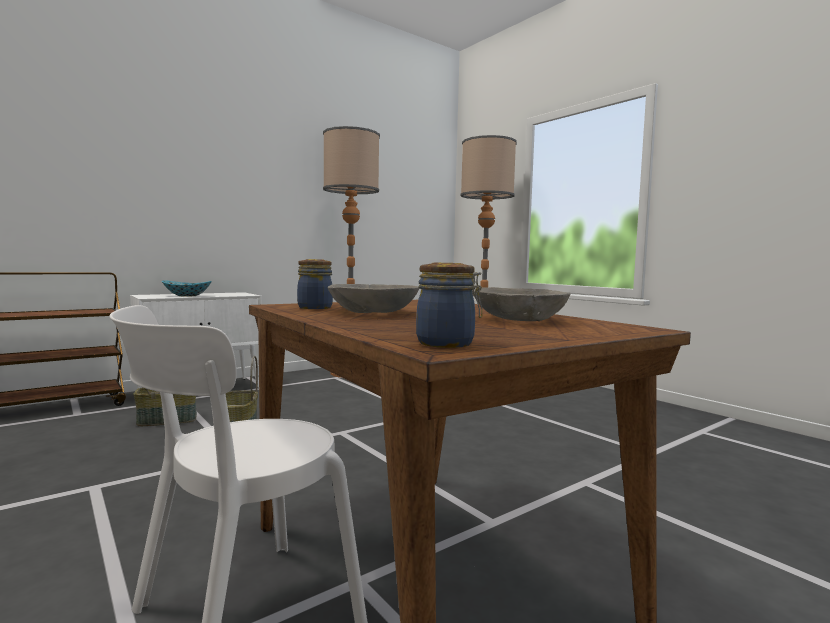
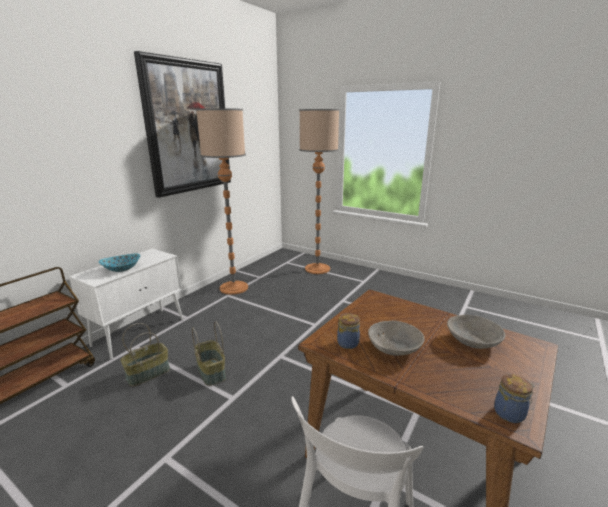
camera: 20 degrees left, 15 degrees up
(318, 160) = (188, 127): none -> picture

